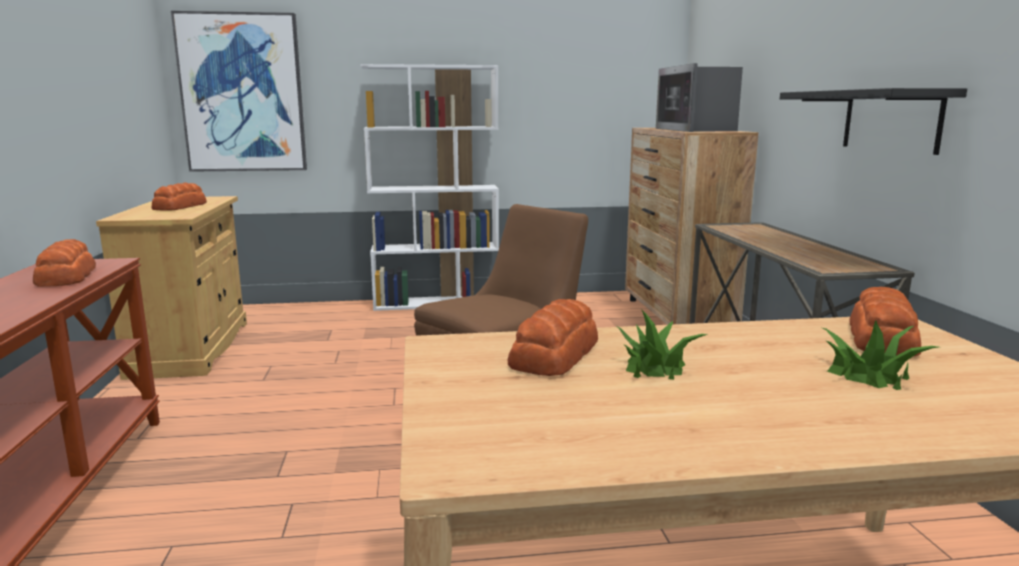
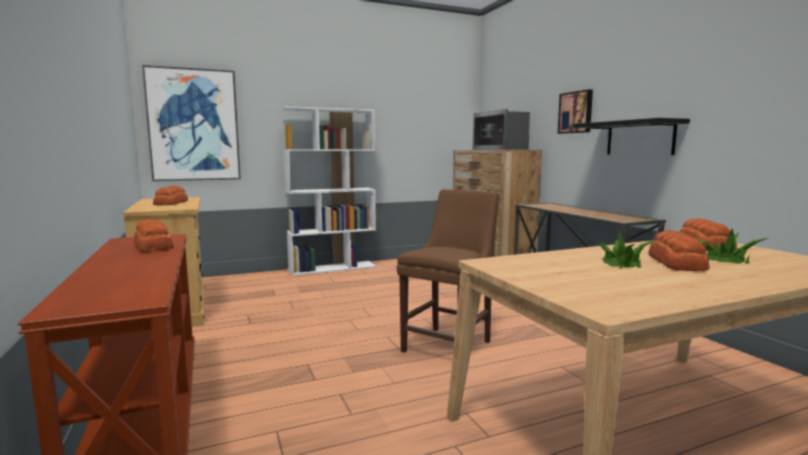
camera: 15 degrees left, 5 degrees down
(556, 354) = (560, 262): bread -> bread (676, 262)
(807, 69) = (576, 112): none -> picture

